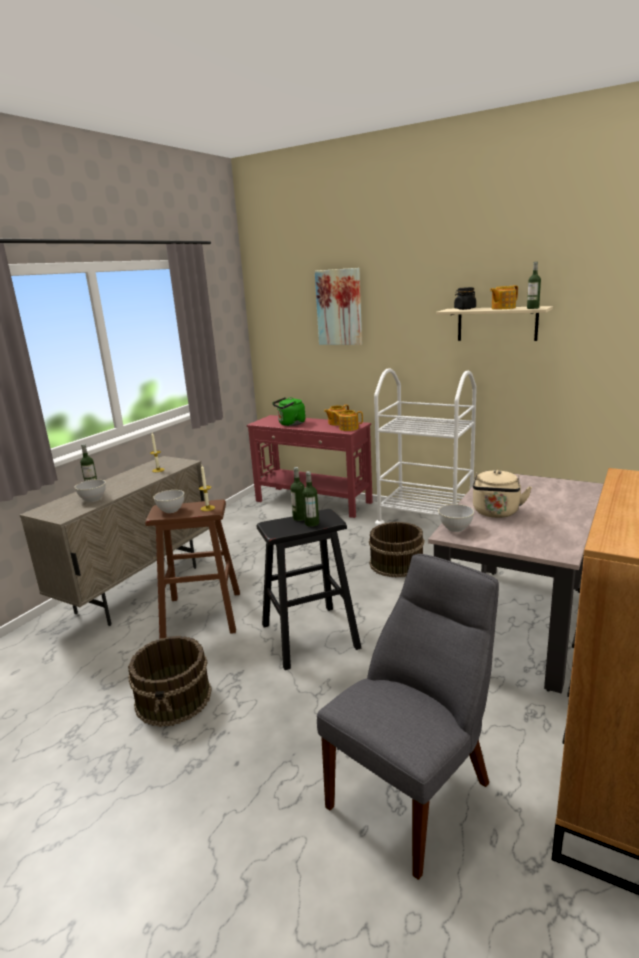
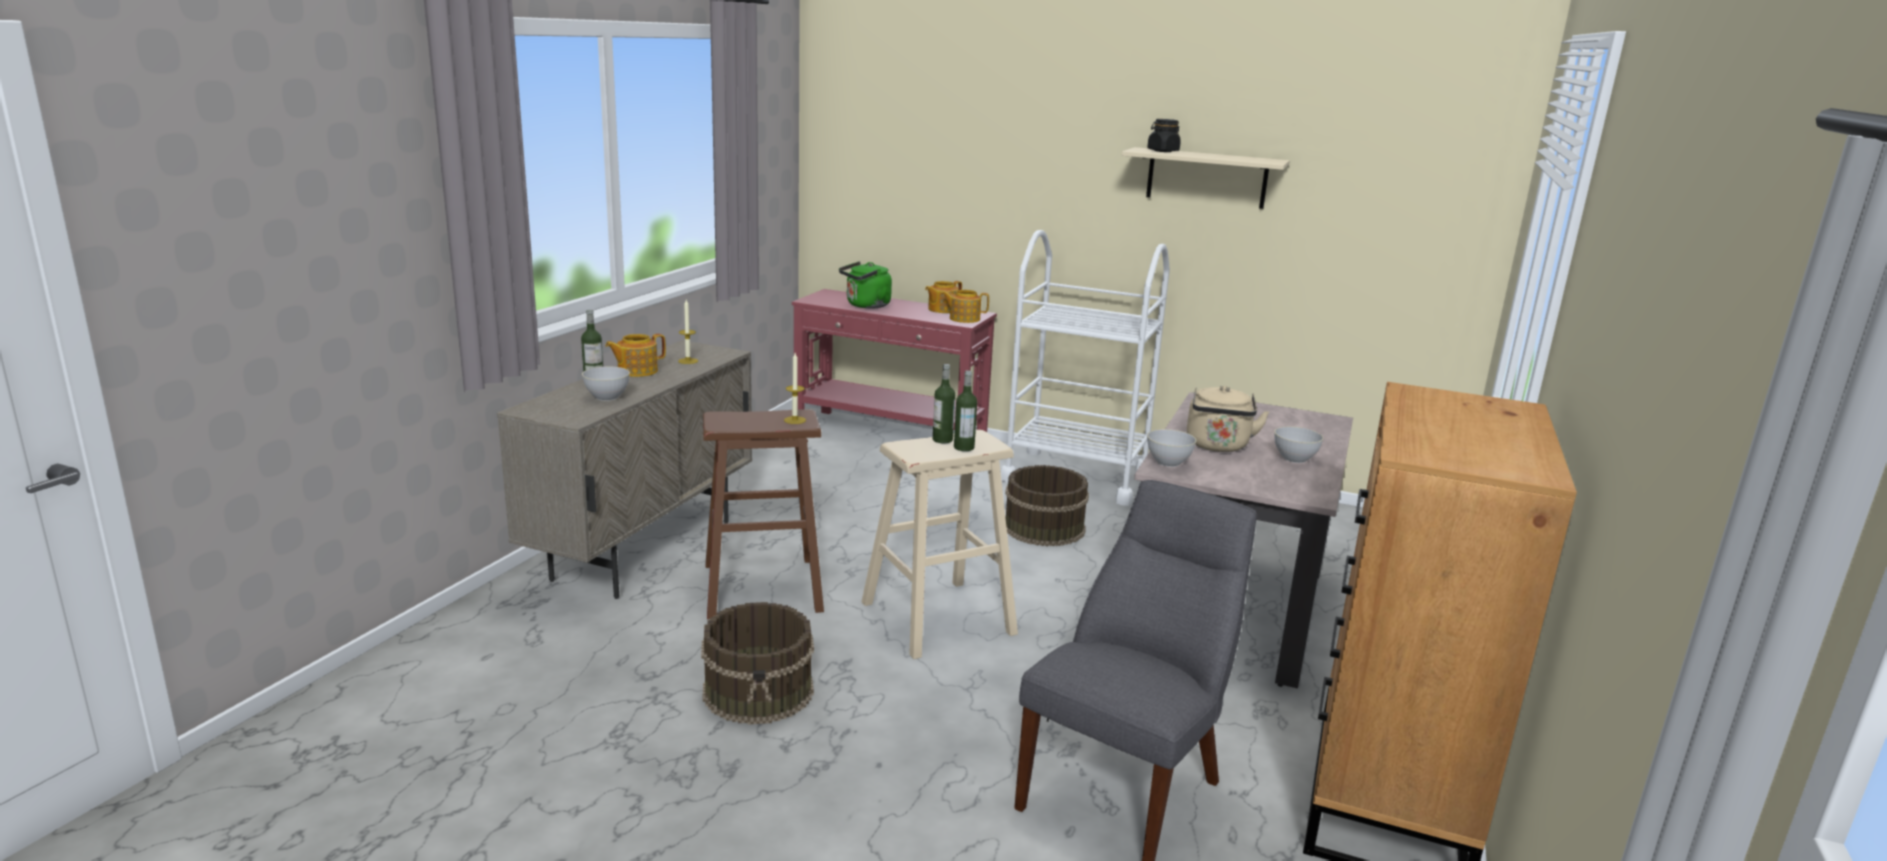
camera: 10 degrees left, 0 degrees up
(171, 510) = (738, 420): grey bowl -> grey bowl (1294, 458)
(309, 636) = (937, 618): black stool -> beige stool
(339, 307) = (961, 126): picture -> none
(502, 308) = (1219, 156): teapot -> teapot (636, 371)
(533, 308) = (1264, 161): bottle -> none

